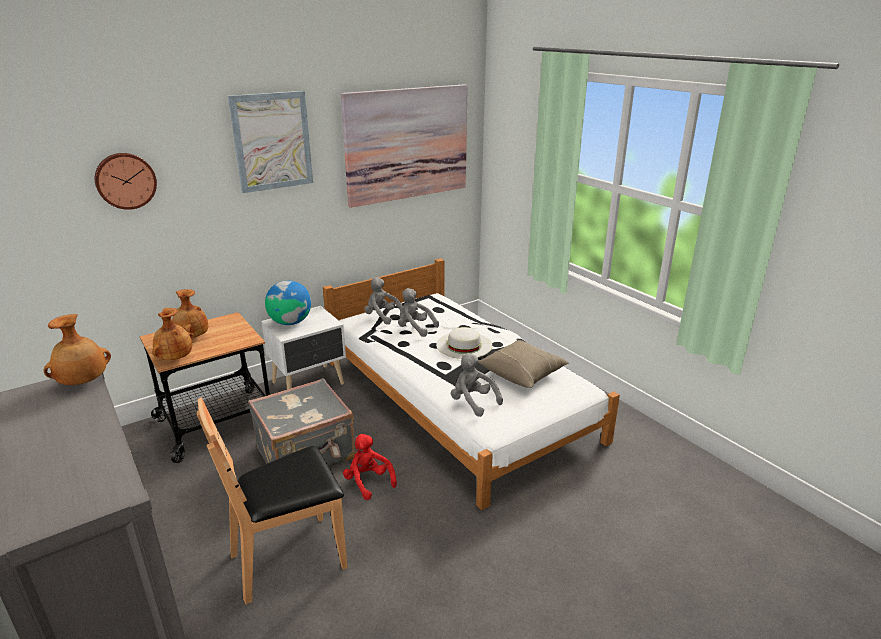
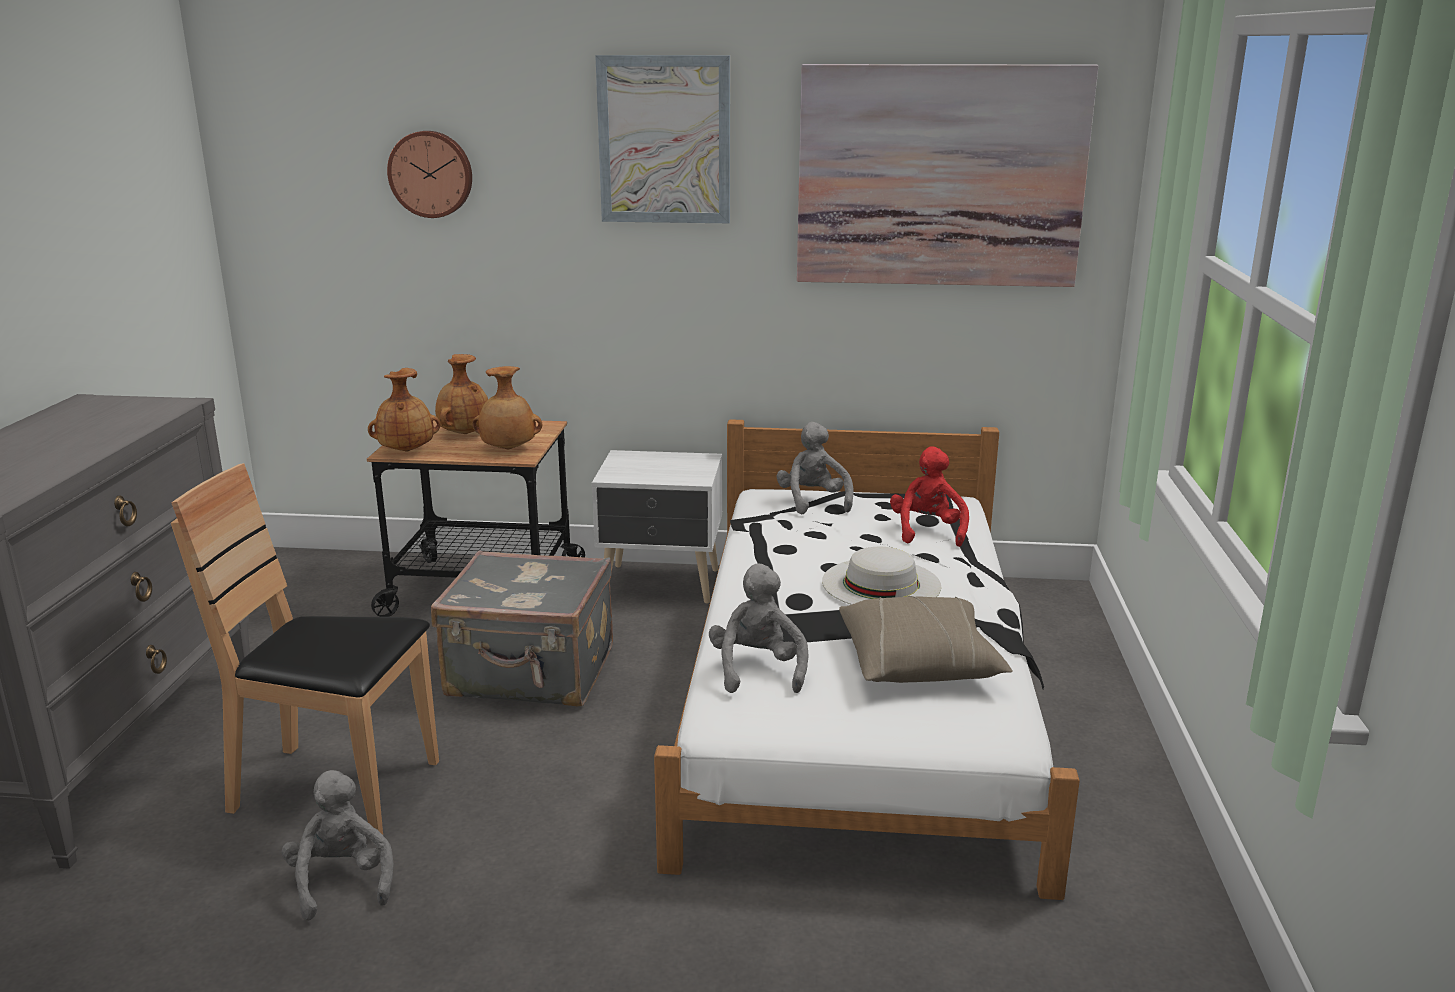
camera: 40 degrees right, 5 degrees down
(84, 382) = (167, 408): brown vase -> brown vase (508, 449)
(290, 322) = (643, 462): globe -> none
(368, 482) = (557, 748): red plush toy -> red plush toy (927, 531)
(415, 328) = (838, 534): grey plush toy -> grey plush toy (342, 881)

